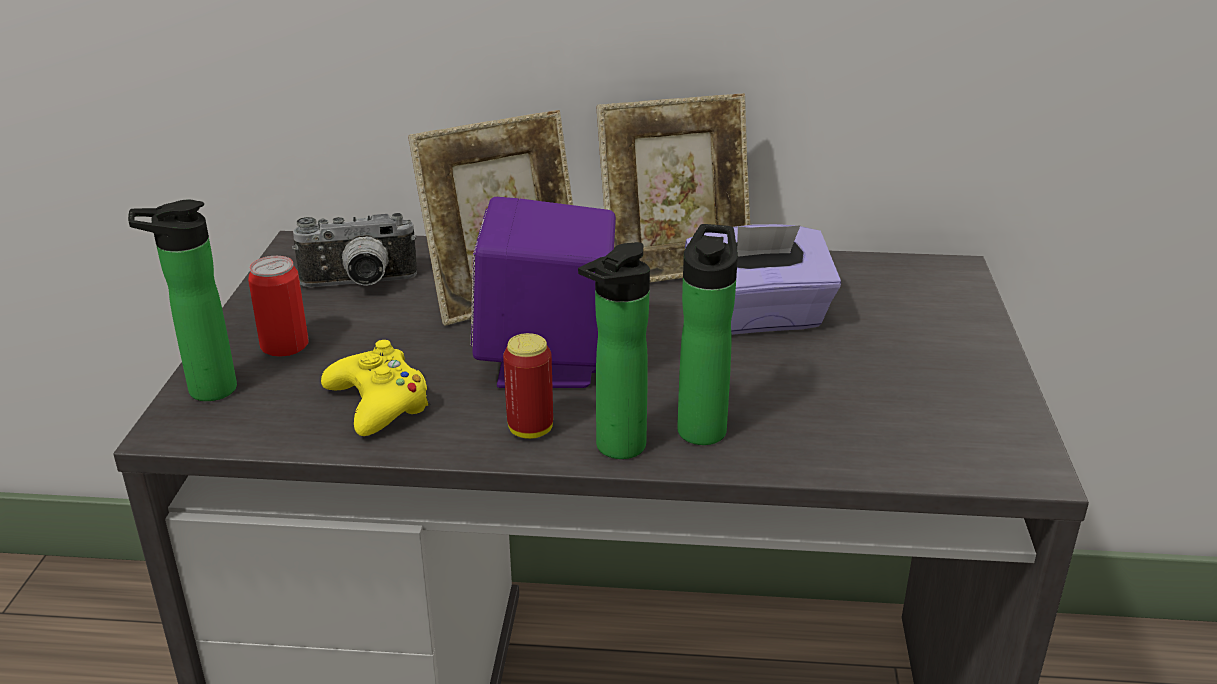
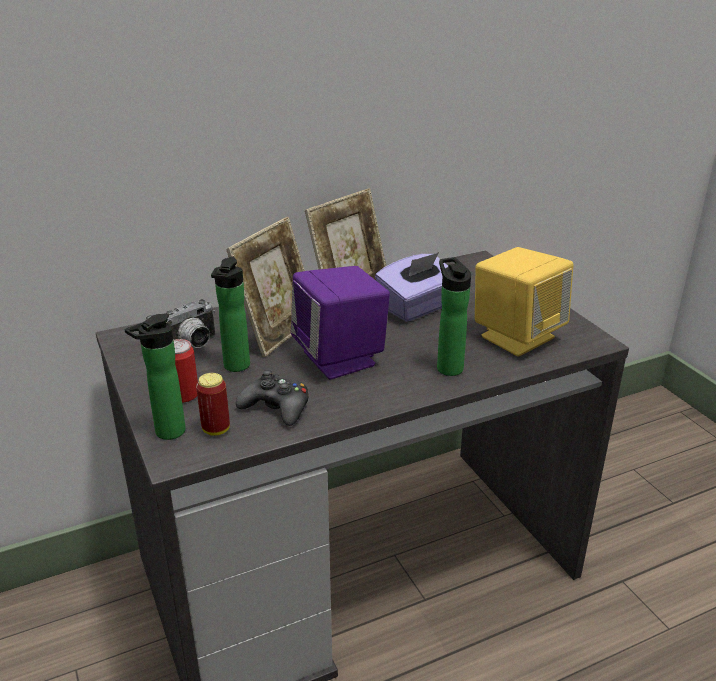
camera: 30 degrees left, 0 degrees up
(379, 403) = (276, 407): yellow game controller -> black game controller
(530, 429) = (369, 394): can -> can (216, 429)
(615, 449) = (420, 390): bottle -> bottle (235, 367)
(880, 414) = (517, 336): none -> yellow speaker

